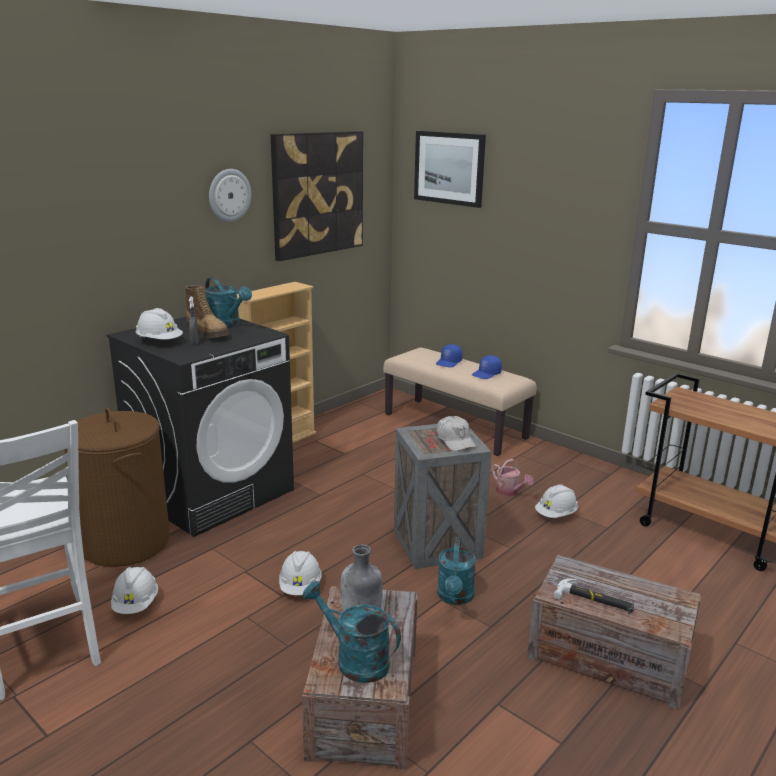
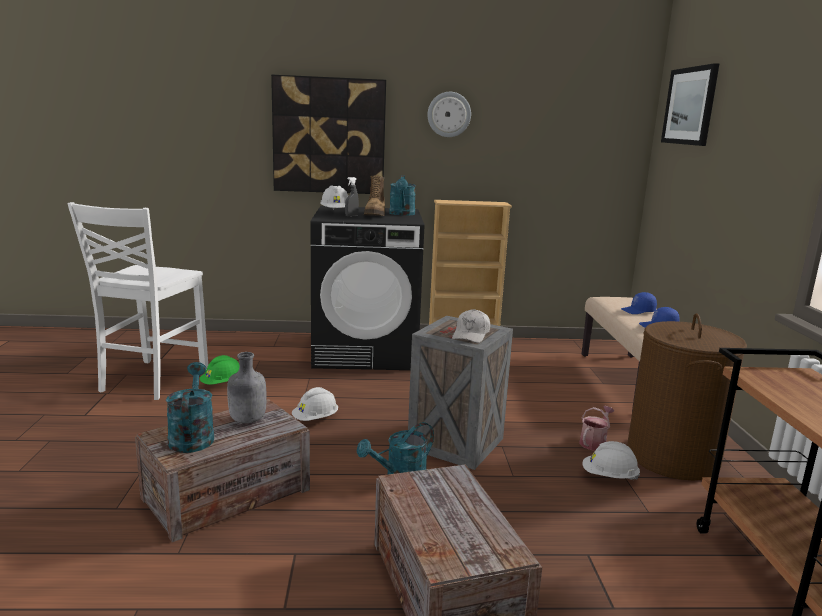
camera: 45 degrees right, 5 degrees down
(126, 542) = (274, 356): brown laundry basket -> brown laundry basket (673, 457)
(136, 604) = (222, 384): white hard hat -> green hard hat
(317, 194) = (549, 126): picture -> picture (329, 136)
(509, 492) = (594, 442): watering can -> watering can turned 150 degrees counterclockwise
(594, 600) = (420, 504): hammer -> none

